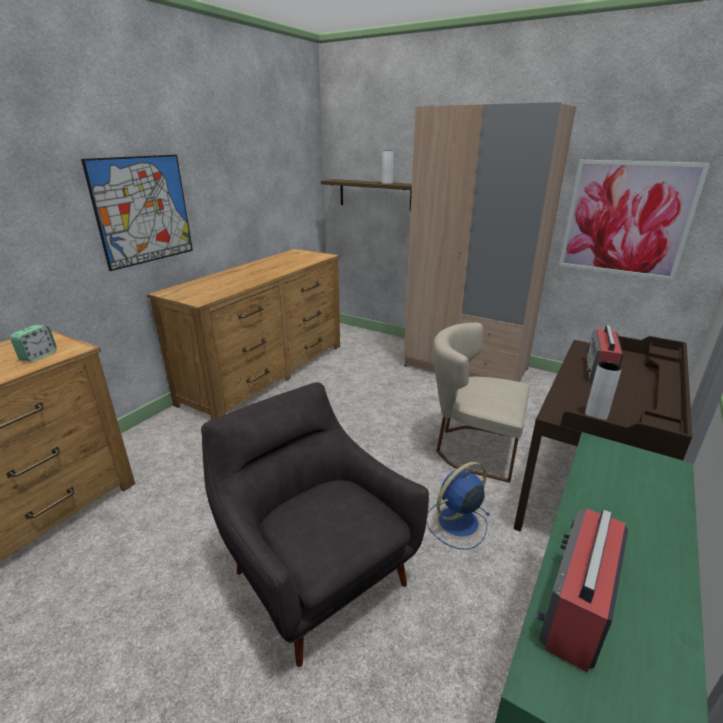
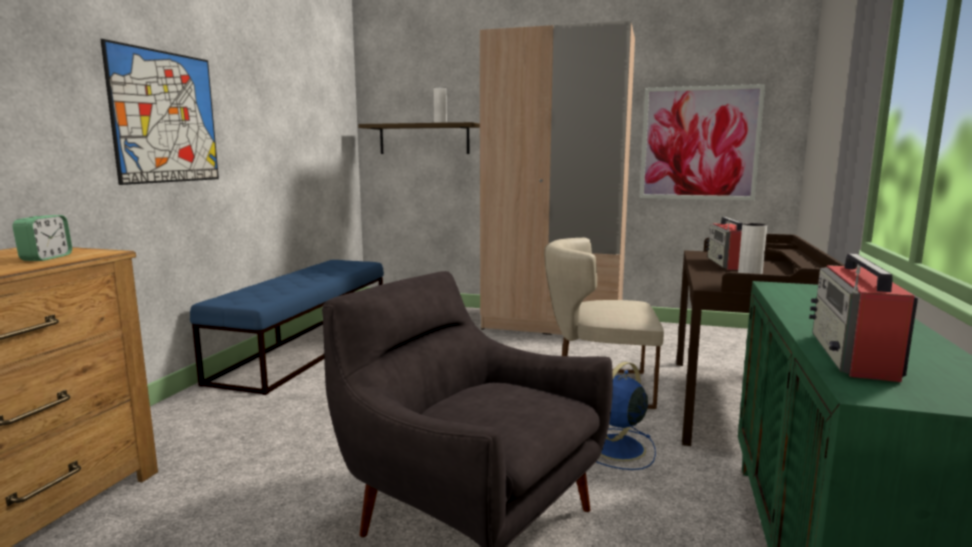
camera: 15 degrees left, 15 degrees down
(267, 372) = (306, 349): brown dresser -> blue bench

